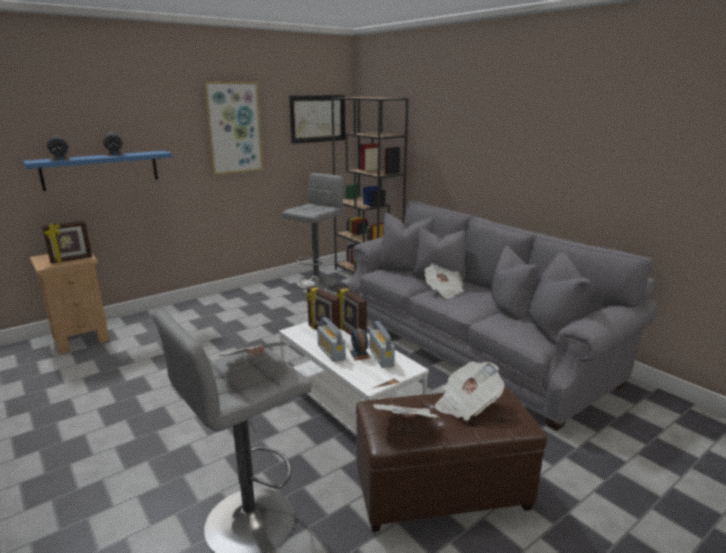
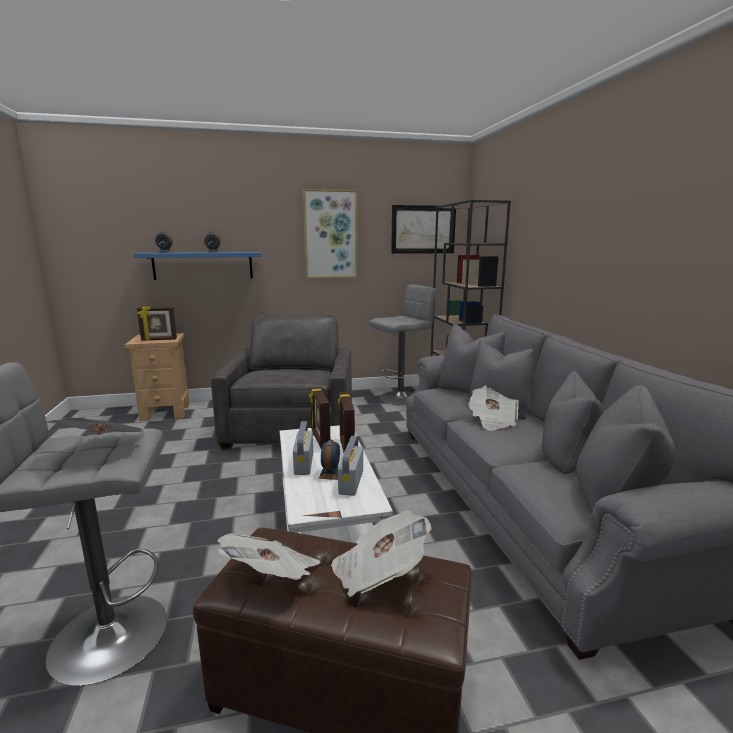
camera: 25 degrees right, 5 degrees down
(238, 327) = (292, 426): none -> grey armchair

